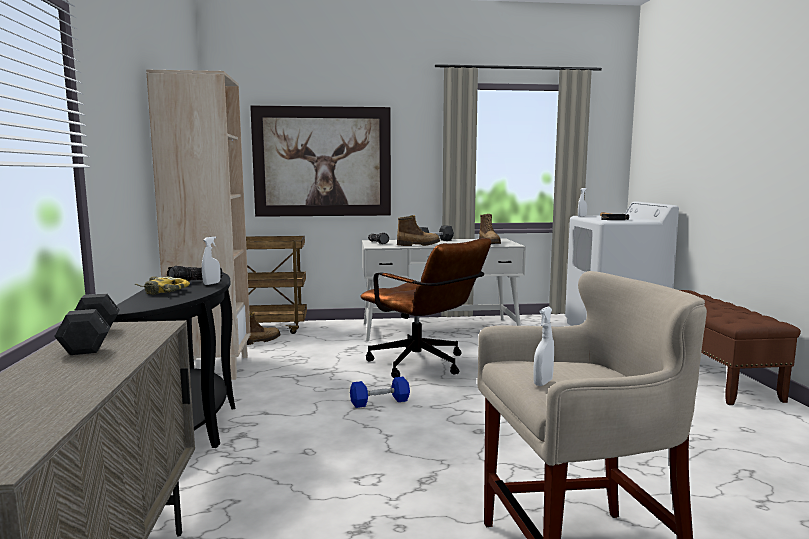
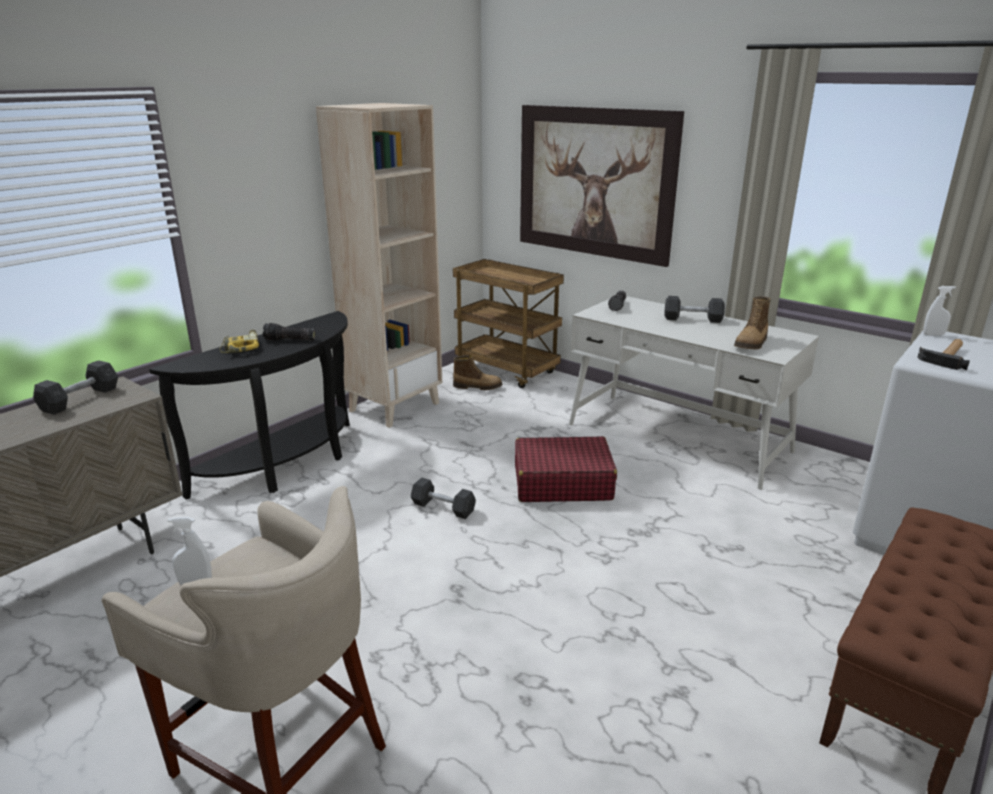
camera: 45 degrees right, 15 degrees up
(212, 283) = (291, 347): white spray bottle -> none
(380, 402) = (443, 508): blue dumbbell -> grey dumbbell
(418, 245) = (648, 323): boot -> none
(424, 365) = (562, 483): brown office chair -> red suitcase

